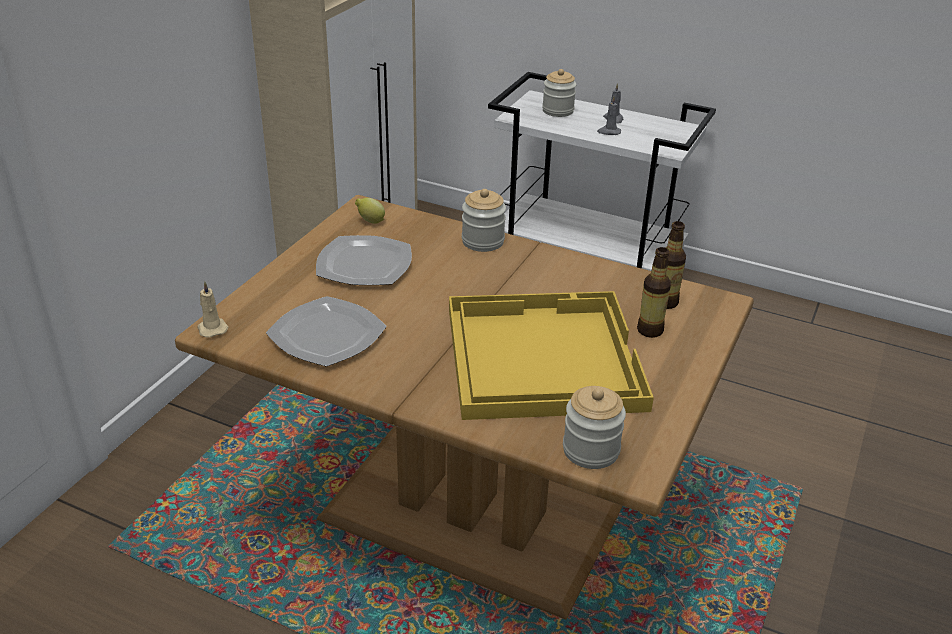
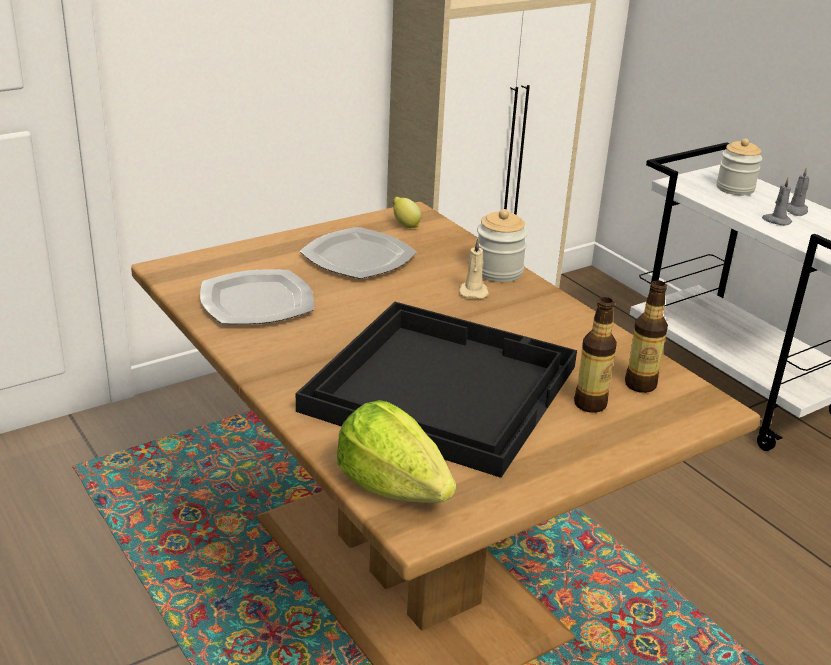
camera: 30 degrees right, 5 degrees down
(212, 328) = (167, 266): beige candle -> beige candle (473, 291)
(541, 356) = (440, 386): yellow tray -> black tray
(591, 450) = (392, 486): jar -> lettuce

